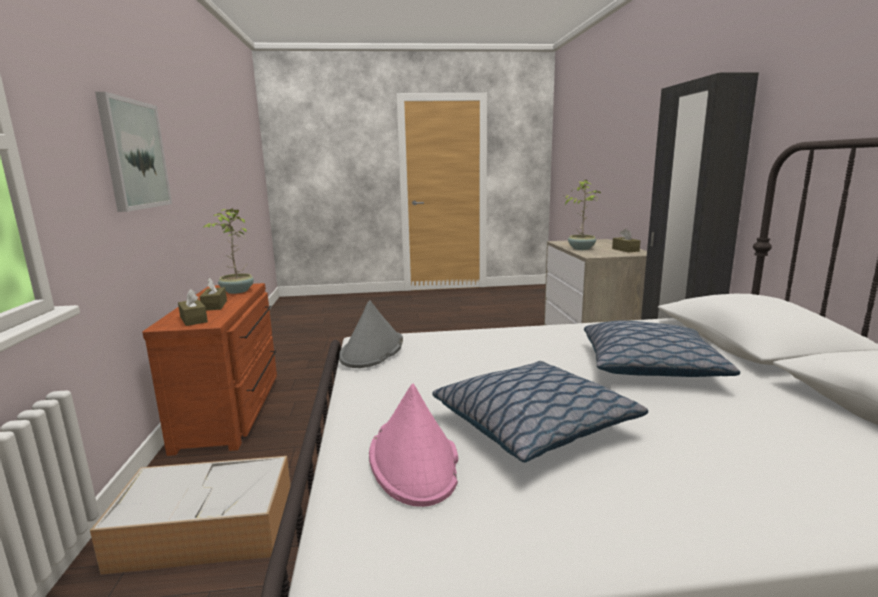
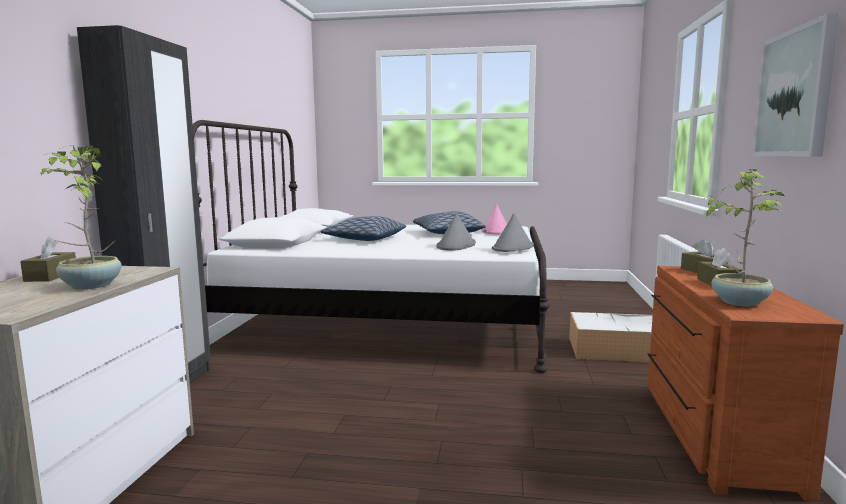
camera: 165 degrees left, 5 degrees down
(463, 356) = (456, 246): none -> grey hat

